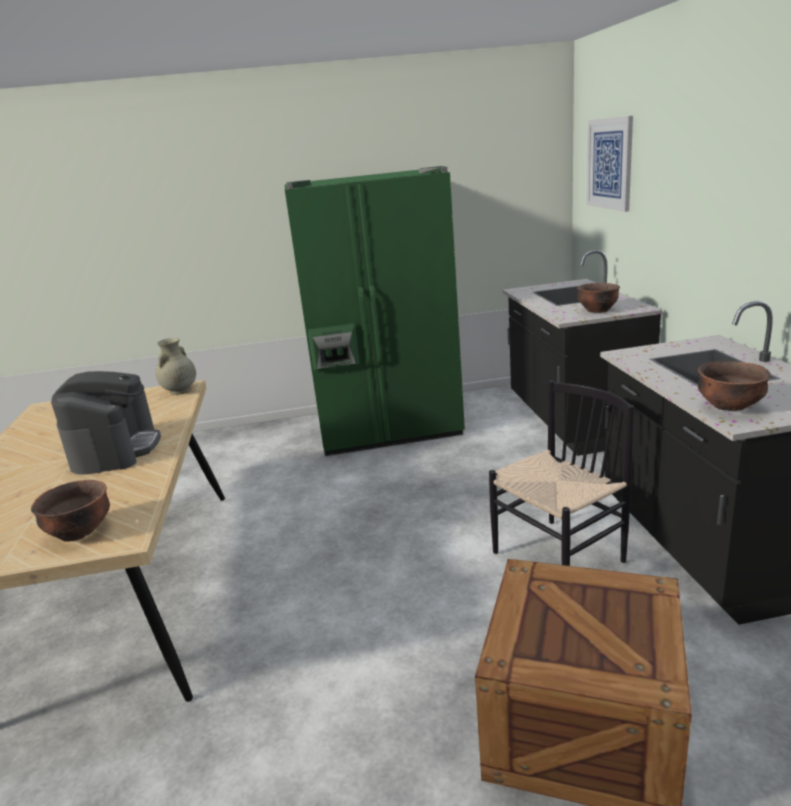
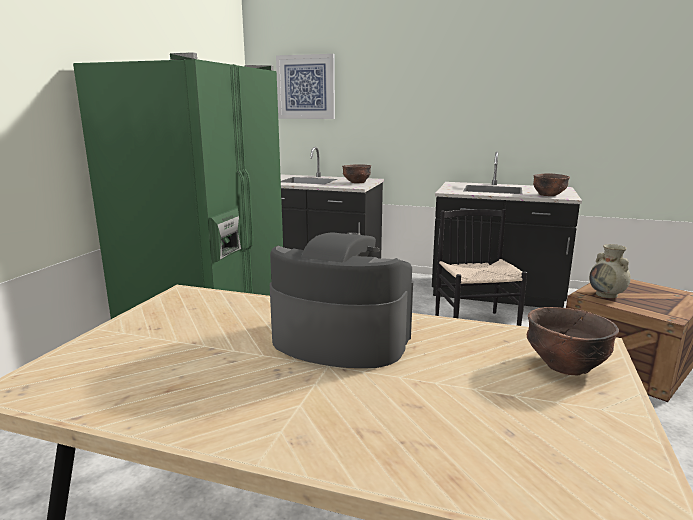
camera: 65 degrees left, 5 degrees down
(179, 391) = (192, 297): beige vase -> beige vase (607, 295)

